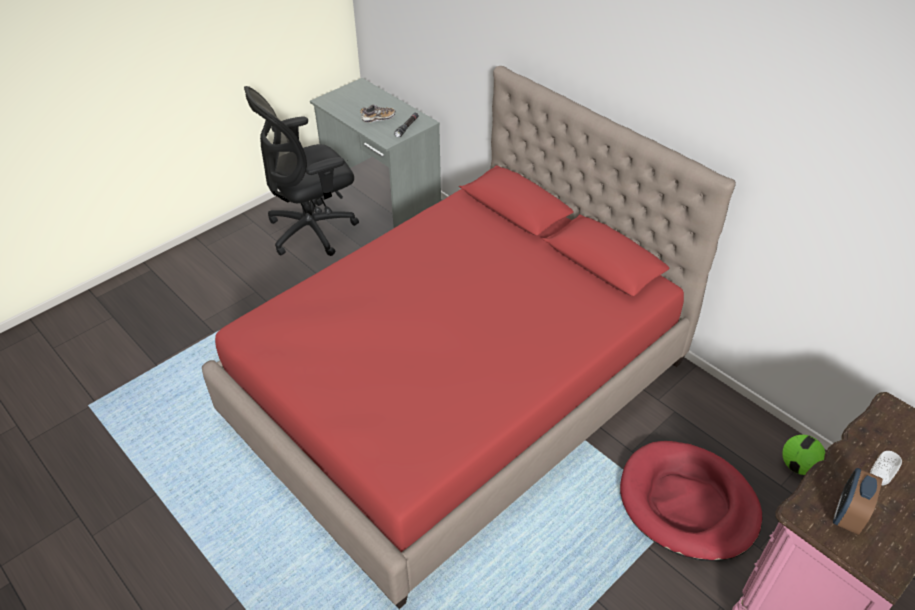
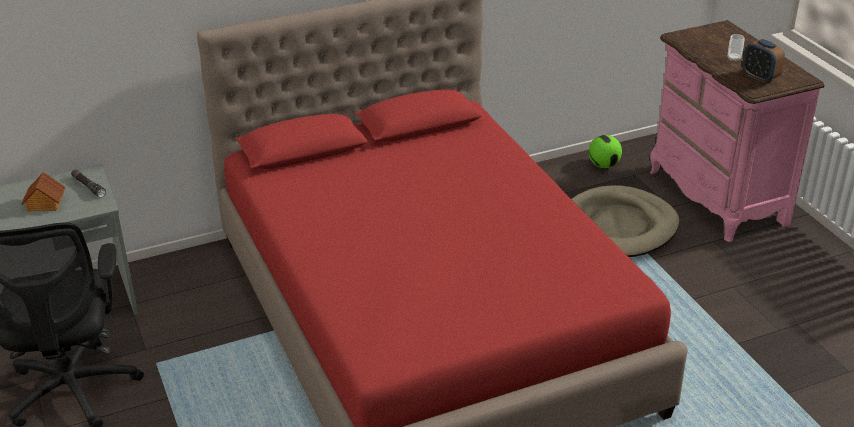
camera: 70 degrees left, 10 degrees down
(378, 118) = (45, 204): shoe -> toy house
(687, 503) = (618, 227): red dog bed -> beige dog bed

